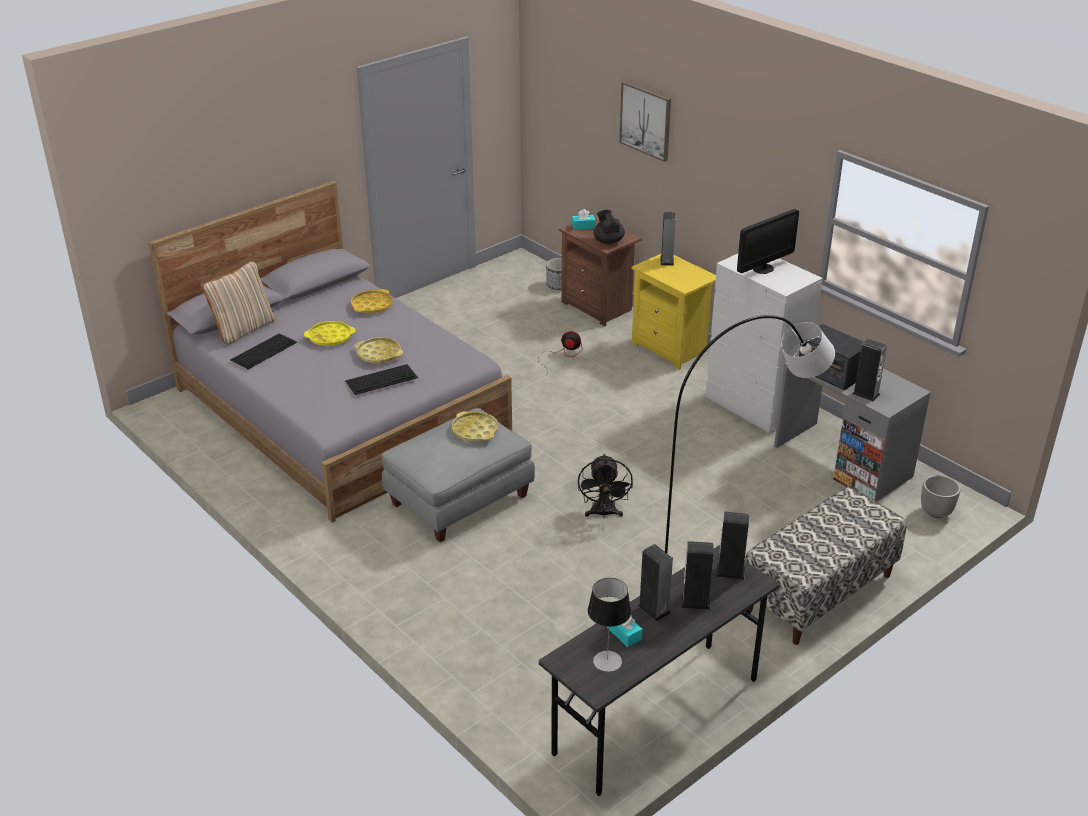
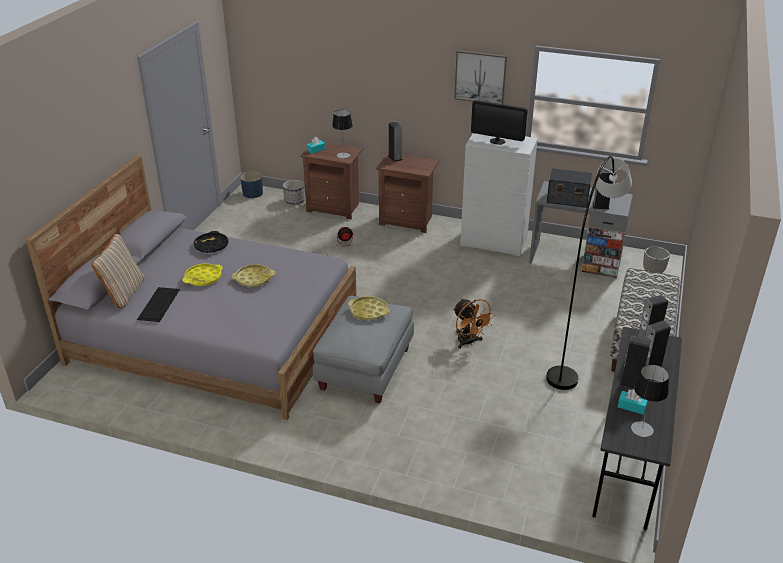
camera: 30 degrees left, 0 degrees up
(372, 305) = (211, 245): yellow tray -> black tray
(382, 379) = (276, 295): keyboard -> none
(521, 263) = (253, 193): none -> blue planter
(603, 513) = (469, 342): black fan -> orange fan
(608, 241) = (343, 155): black teapot -> table lamp
(646, 120) = (359, 59): picture -> picture (480, 77)
(671, 348) = (408, 221): yellow nightstand -> brown nightstand
(763, 268) = (497, 141): monitor -> monitor turned 90 degrees clockwise

